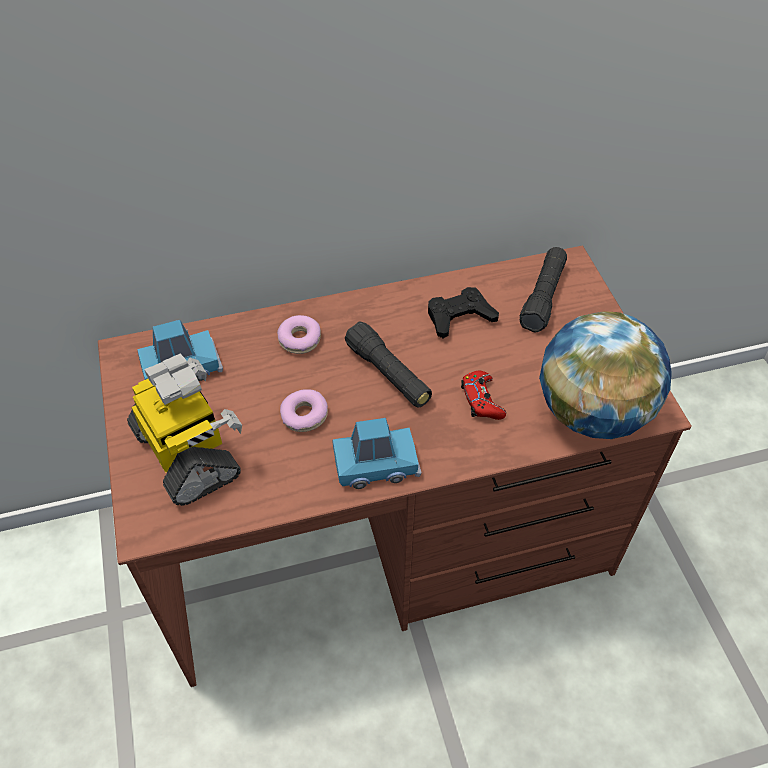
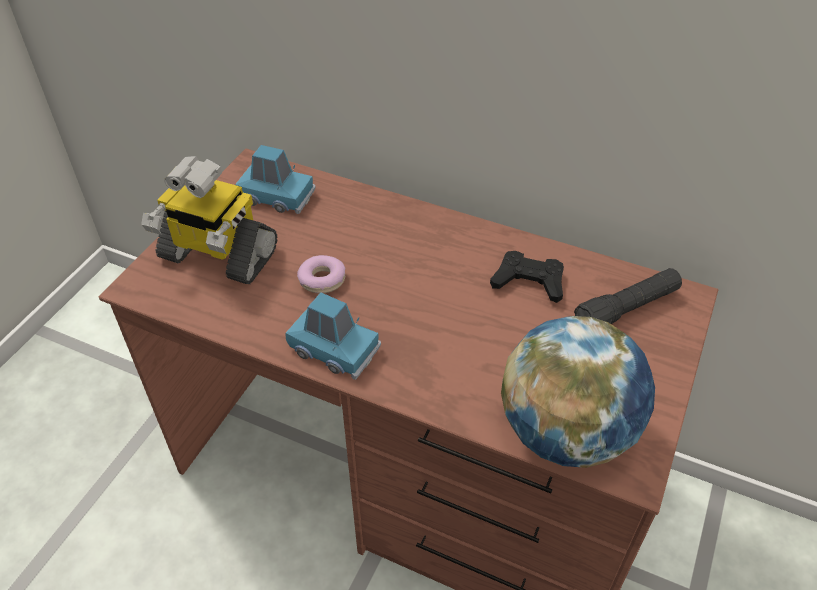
camera: 40 degrees right, 5 degrees down
(189, 453) = (217, 255): toy robot -> toy robot turned 105 degrees clockwise
(300, 339) = (380, 224): donut -> none
(388, 374) = (419, 289): black flashlight -> none
(482, 400) = (474, 357): red game controller -> none

